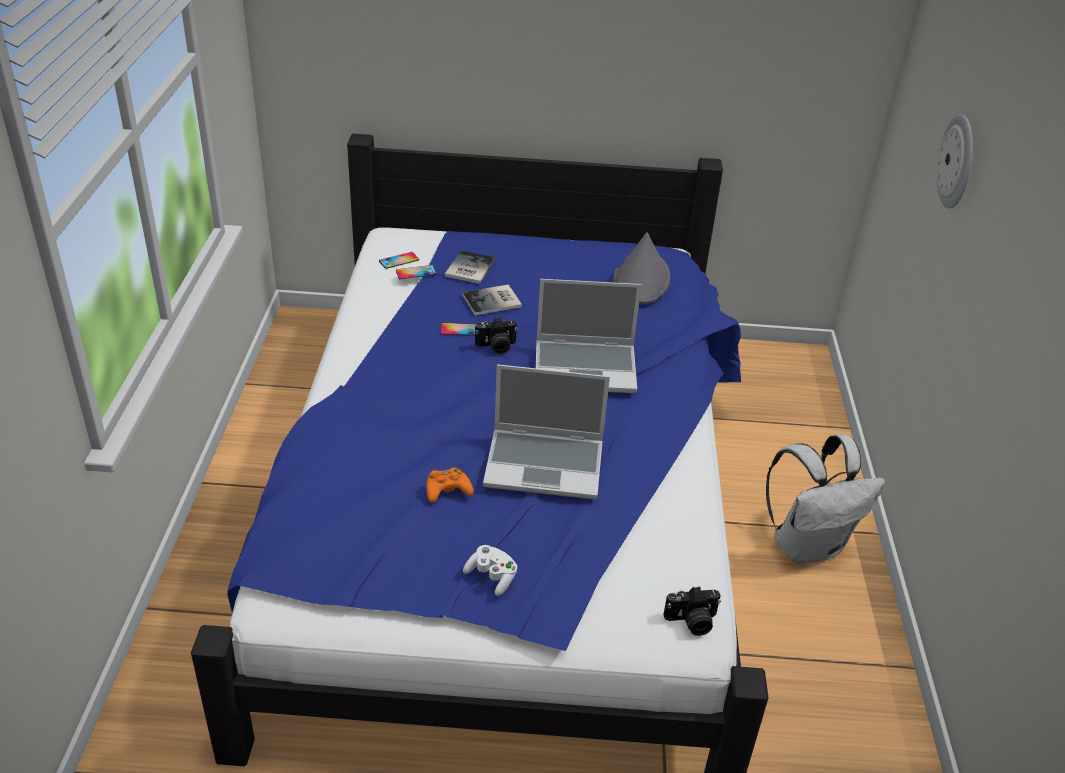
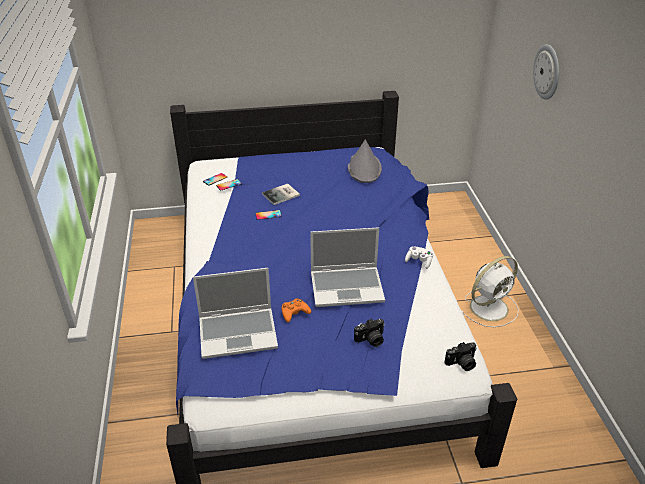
camera: 10 degrees left, 0 degrees up
(468, 268) = (260, 177): book -> none
(492, 577) = (339, 360): white game controller -> white game controller (419, 261)
(496, 347) = (293, 222): camera -> camera (371, 340)
(586, 367) = (351, 225): laptop -> laptop (239, 333)
(808, 545) = (490, 307): white backpack -> white fan

